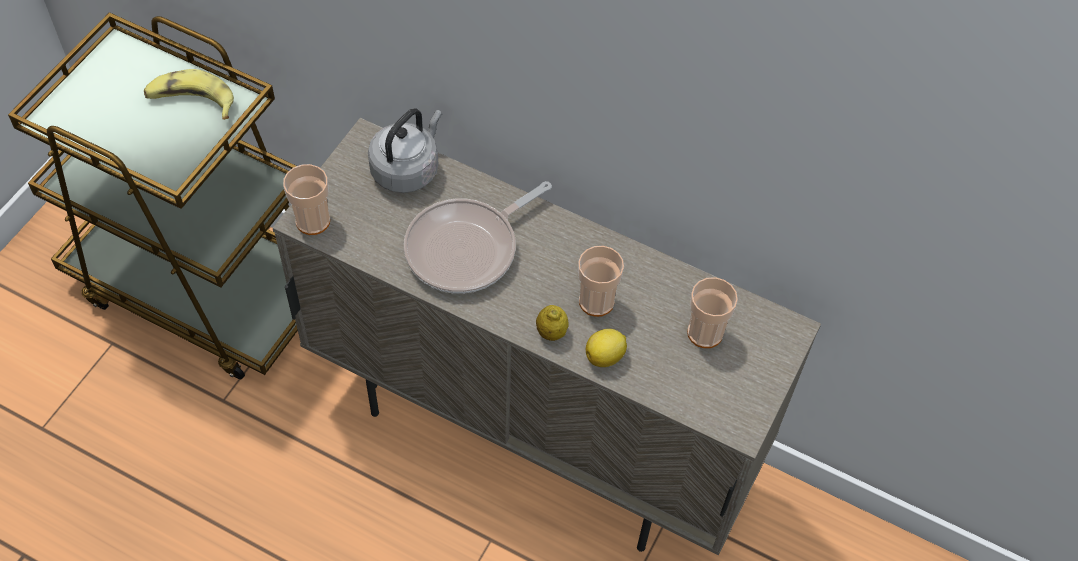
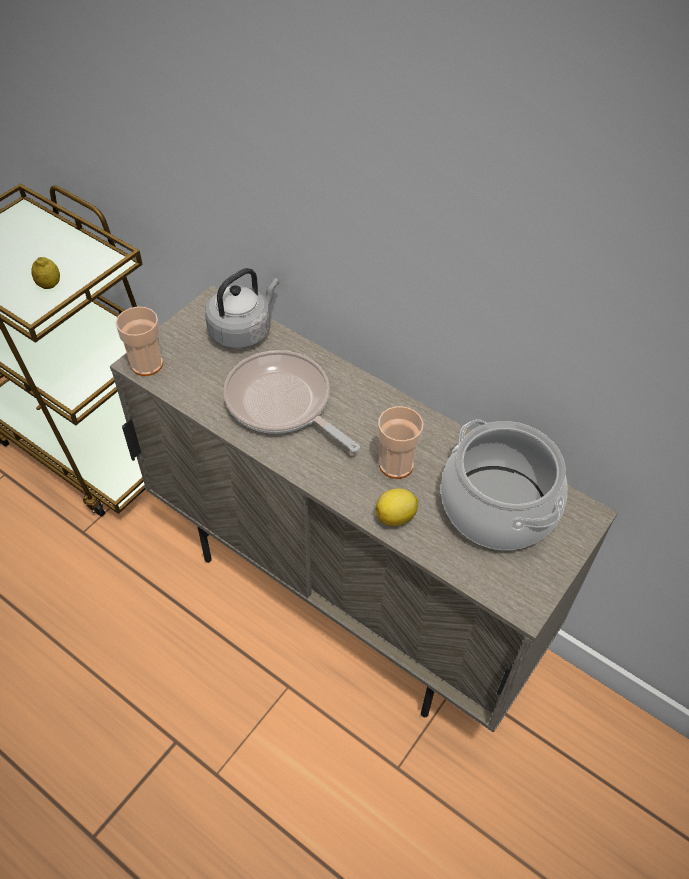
camera: 10 degrees right, 5 degrees down
(191, 101) = (70, 259): banana -> none
(467, 248) = (282, 403): frying pan -> frying pan turned 75 degrees clockwise
(551, 332) = (347, 488): lemon -> lemon (49, 285)
(705, 333) = (499, 507): cup -> cooking pot

